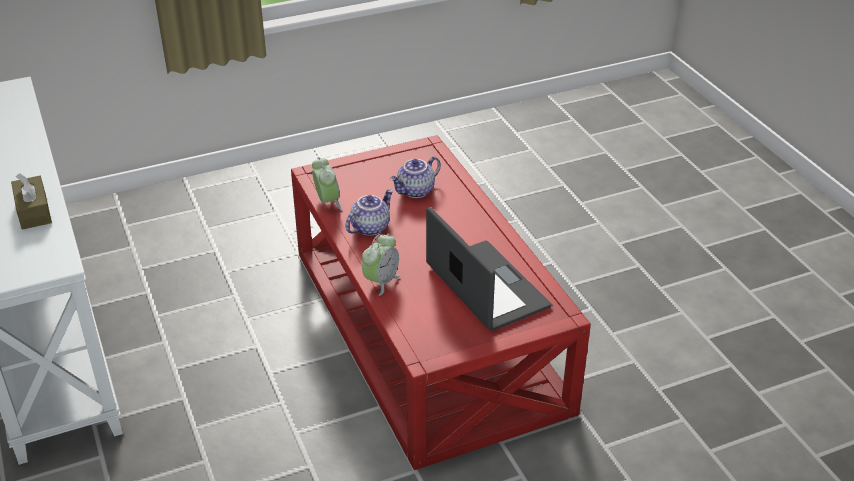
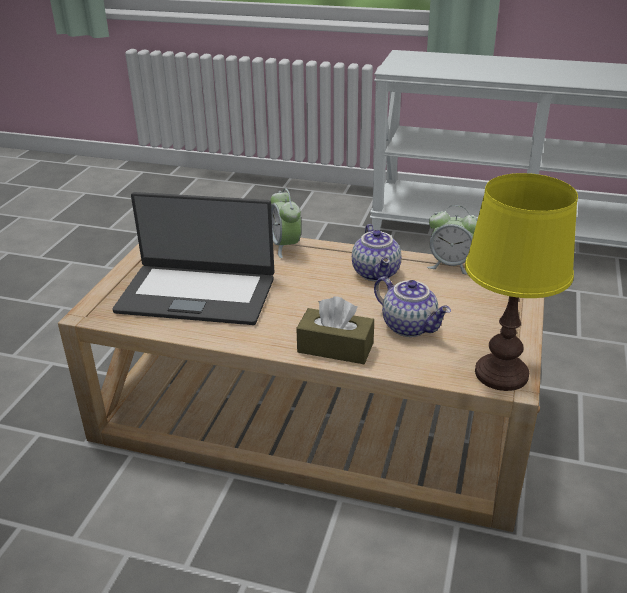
camera: 130 degrees right, 5 degrees down
(34, 211) = (474, 71): brown tissue box -> brown tissue box (335, 348)
(416, 191) = (410, 326): teapot -> teapot turned 135 degrees clockwise
(424, 328) = (316, 409): red coffee table -> beige coffee table
(426, 150) = (500, 373): none -> yellow table lamp

